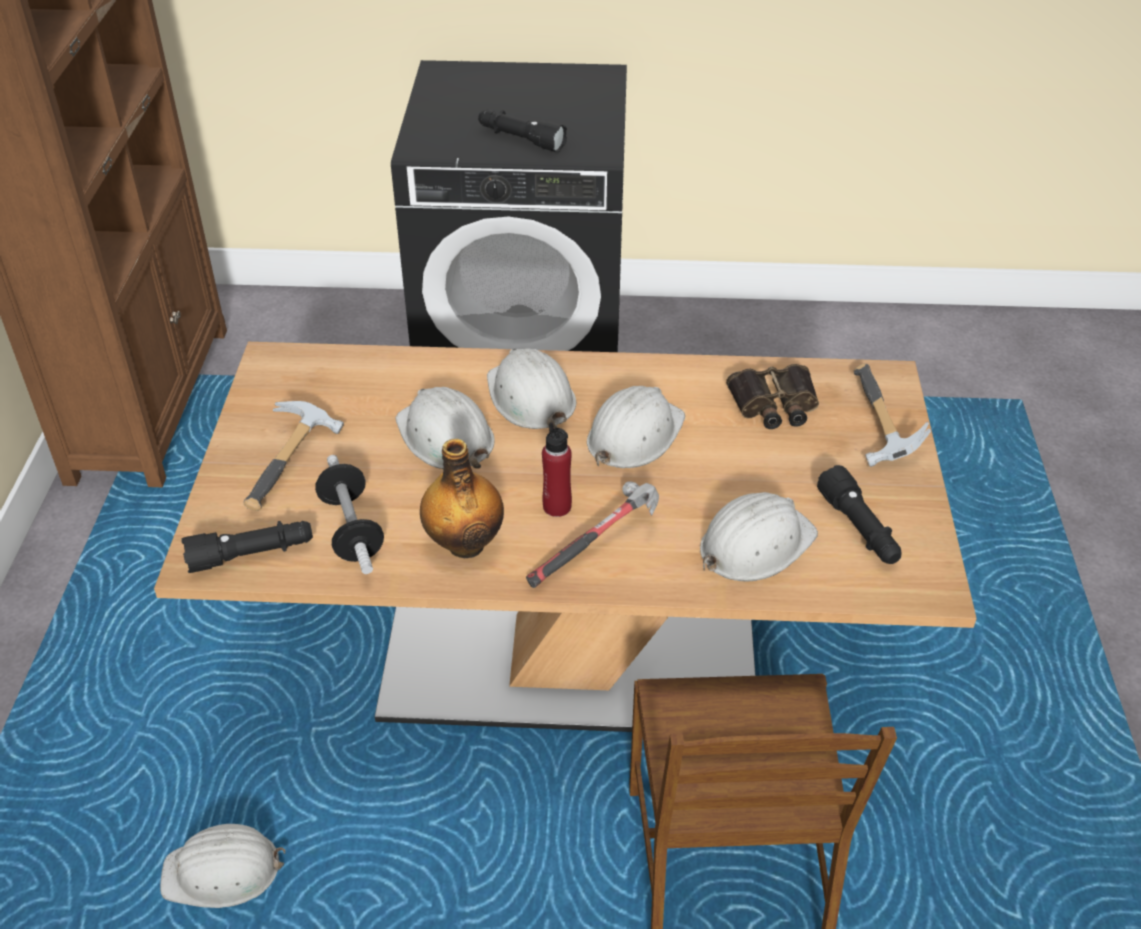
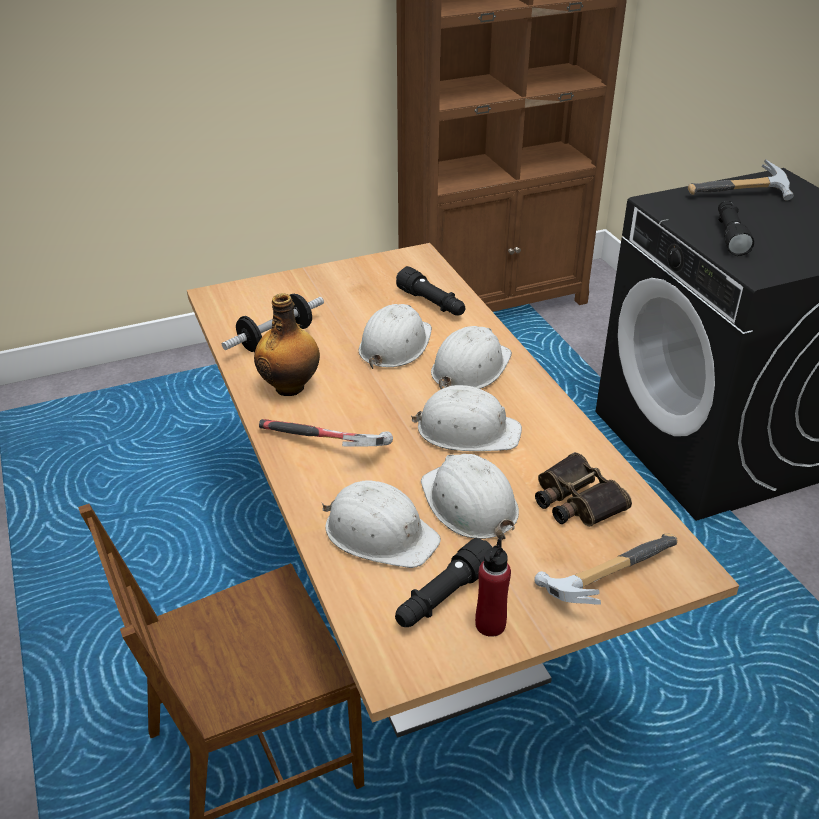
camera: 65 degrees right, 5 degrees down
(223, 872) = (151, 487): white hard hat -> white hard hat (469, 503)
(252, 555) = (231, 311): black flashlight -> black flashlight (432, 303)
(295, 464) = (323, 297): hammer -> hammer (742, 196)
(557, 507) = (355, 416): red bottle -> red bottle (490, 624)

